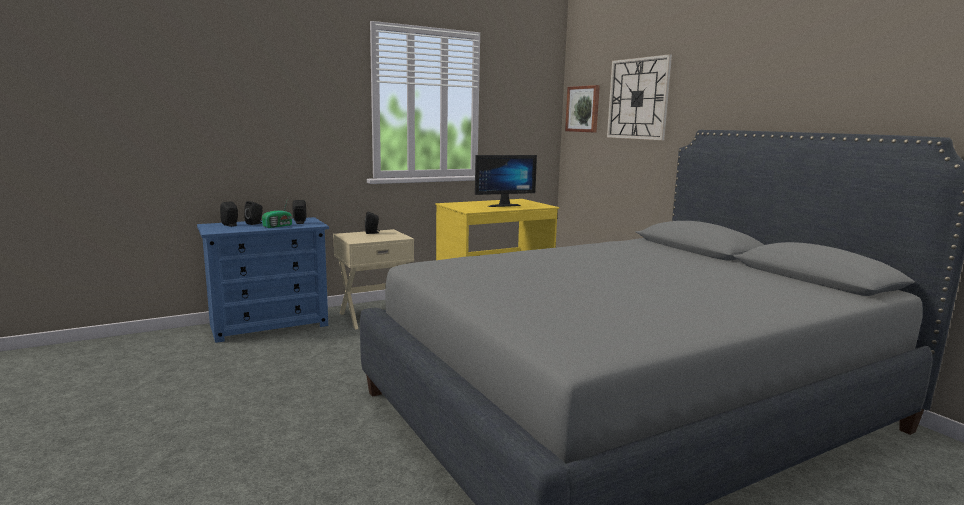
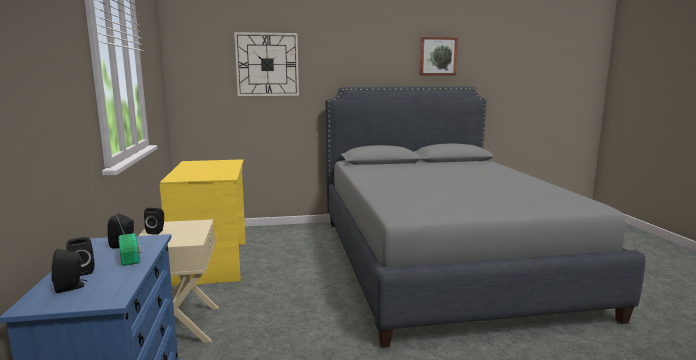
camera: 70 degrees left, 0 degrees up
(502, 205) = (212, 168): monitor -> none
(583, 109) = (198, 72): picture -> picture (437, 56)

